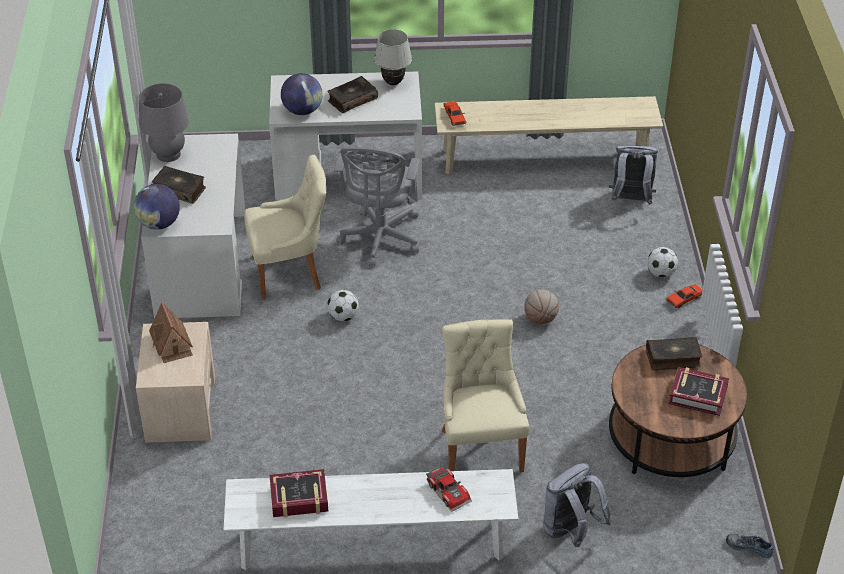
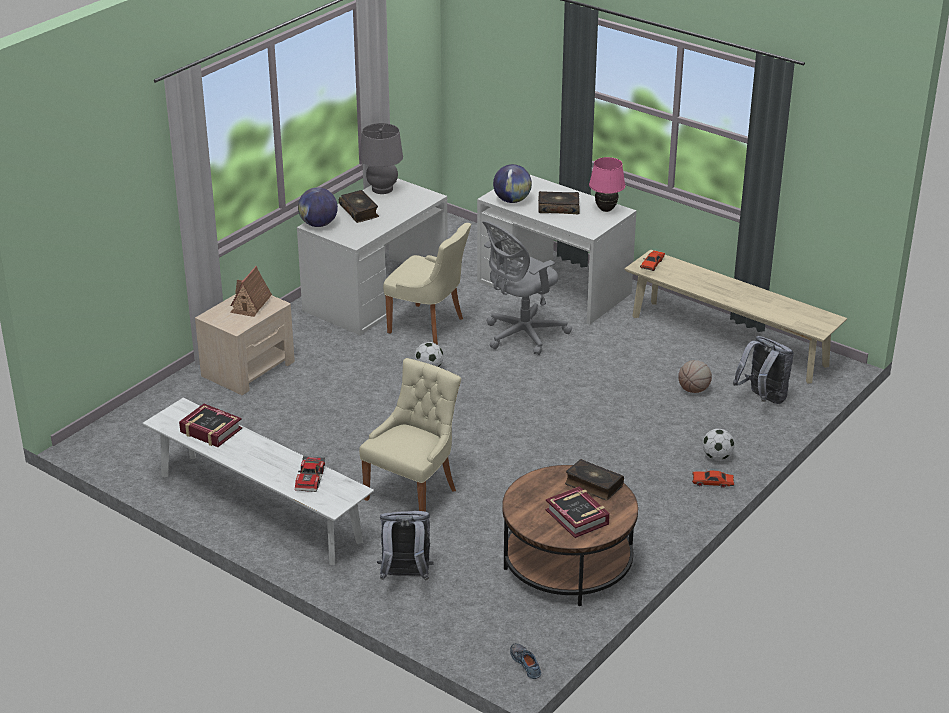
camera: 40 degrees right, 10 degrees down
(393, 82) = (606, 210): white table lamp -> pink table lamp
(540, 319) = (573, 439): basketball -> basketball (694, 390)

